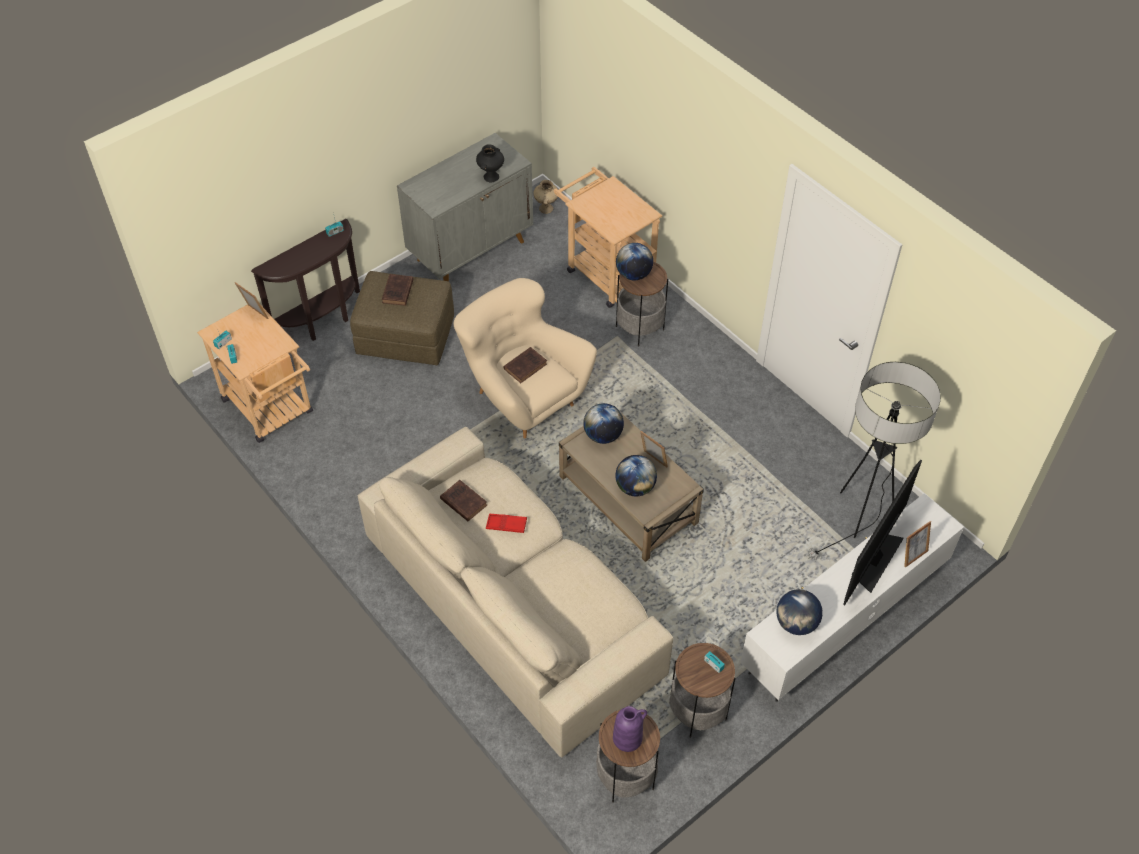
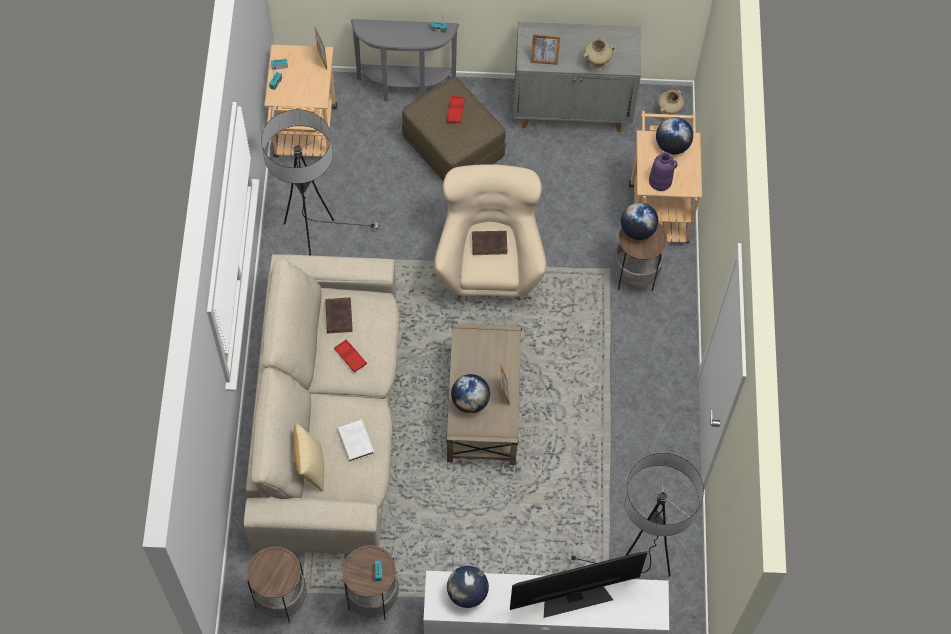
camera: 40 degrees right, 10 degrees up
(323, 321) = (406, 90): brown console table -> grey console table
(356, 477) = (313, 235): none -> floor lamp
(397, 292) = (455, 111): brown book -> red tray
(491, 176) = (597, 65): black vase -> beige vase
(564, 634) = (310, 467): none -> pillow
(579, 584) = (355, 441): none -> white book
(603, 435) = (488, 343): globe -> globe (672, 146)
(628, 738) = (272, 571): purple vase -> purple vase (660, 181)
(913, 556) = (605, 618): picture frame -> picture frame (544, 60)

